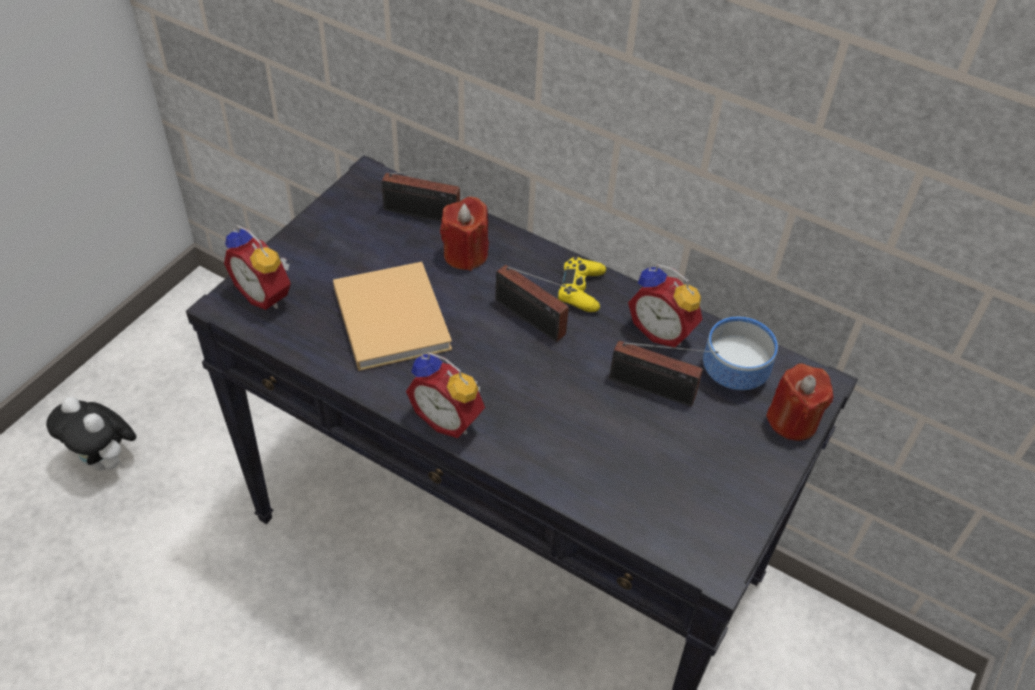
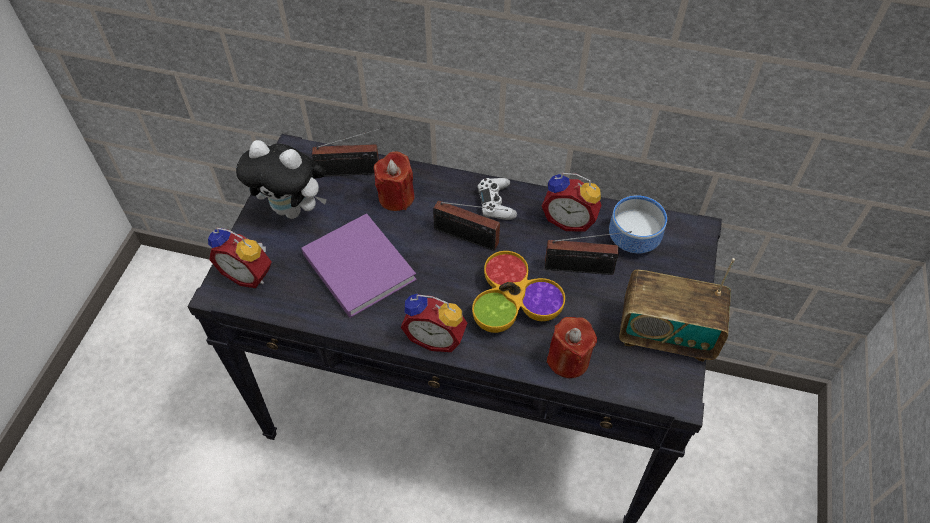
camera: 15 degrees left, 5 degrees up
(106, 461) = (124, 427): plush toy -> plush toy (293, 209)
(390, 316) = (357, 264): beige book -> purple book
(555, 406) = (513, 303): none -> bowl
(581, 290) = (496, 203): yellow game controller -> white game controller
(730, 492) = (666, 334): none -> radio
(792, 420) = (688, 265): red candle -> red candle (568, 360)

